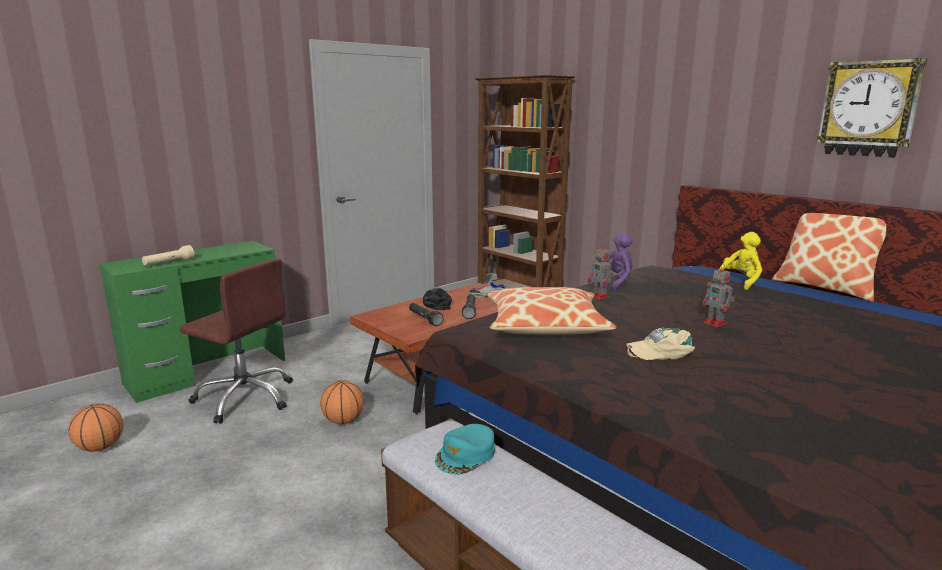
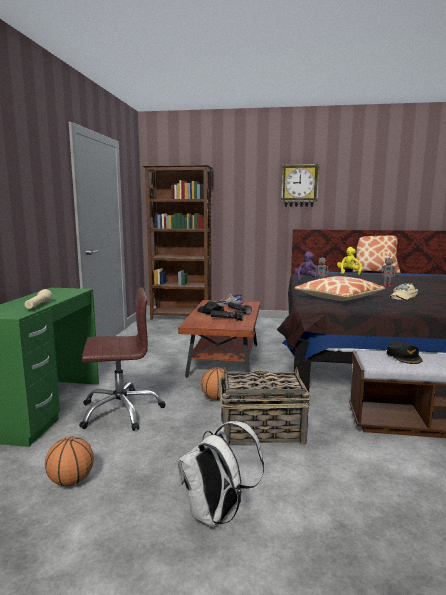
camera: 40 degrees left, 5 degrees down
(108, 539) = (217, 514): none -> white backpack
(301, 481) = (260, 431): none -> basket
(466, 455) = (404, 356): turquoise cap -> black cap
(869, 109) = (381, 186): wall clock -> wall clock (299, 185)

